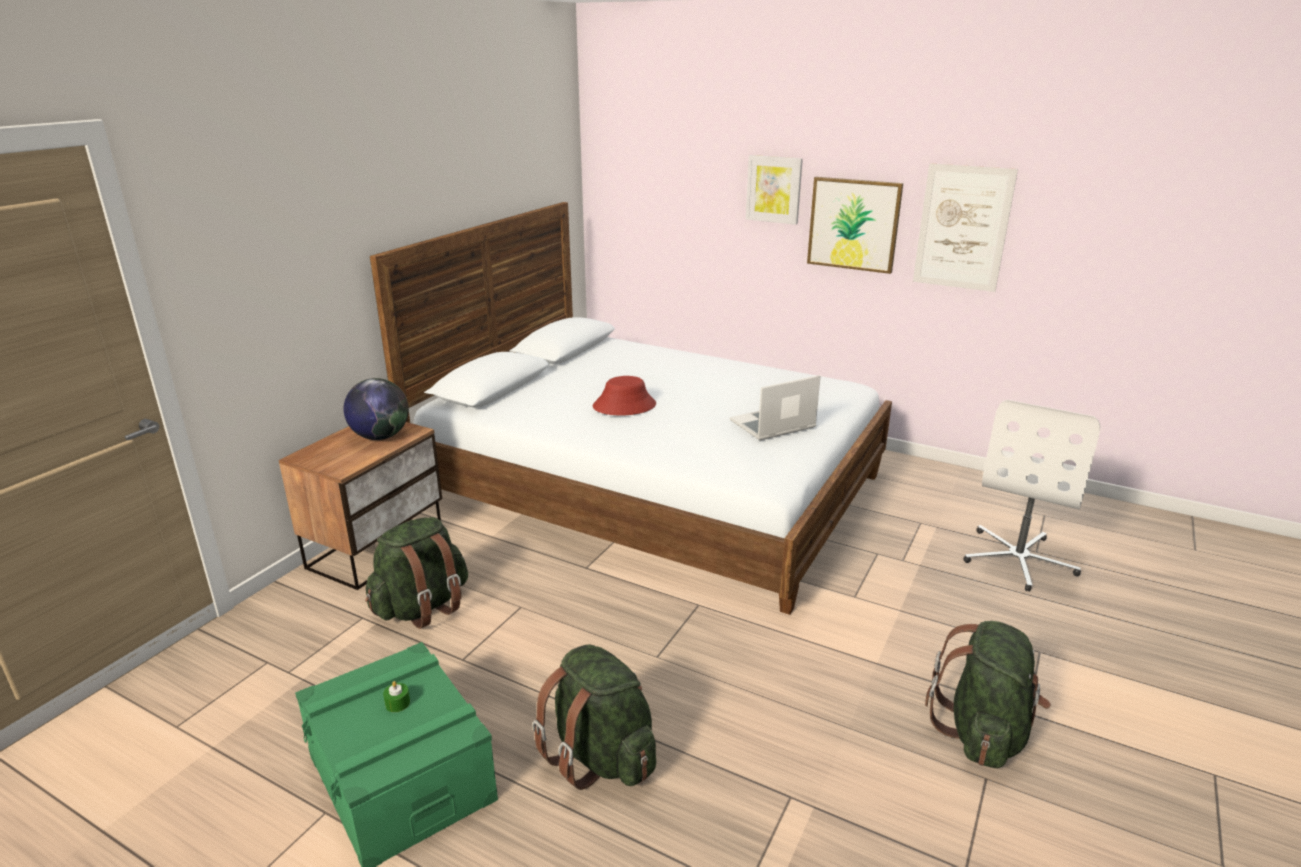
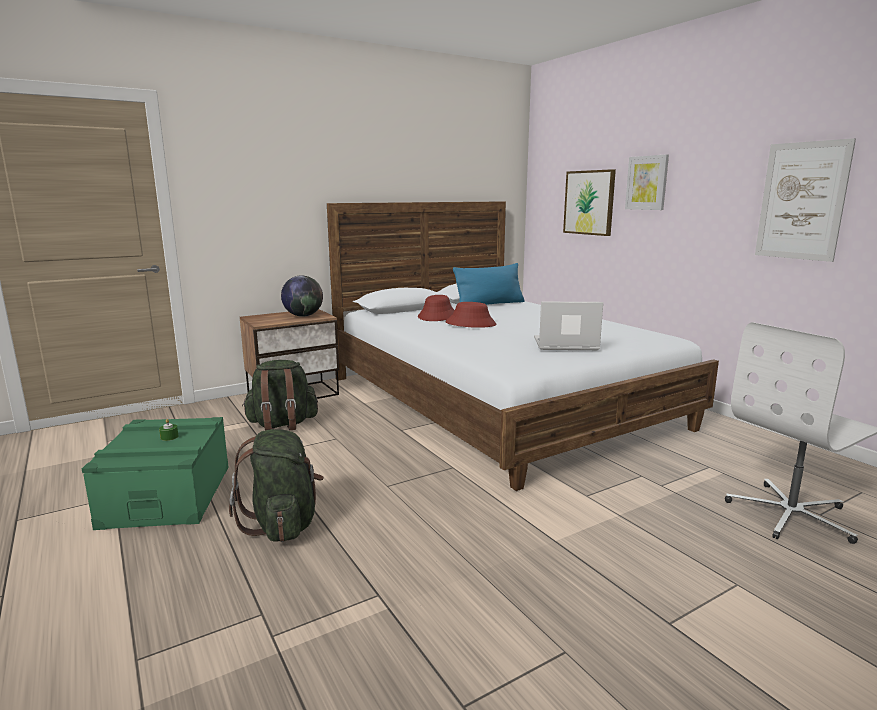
camera: 30 degrees right, 10 degrees down
(562, 396) = (437, 316): none -> red hat
(593, 357) = (489, 304): none -> blue pillow
(853, 224) = (706, 206): picture -> picture (589, 202)
(982, 732) = (601, 619): green backpack -> none

